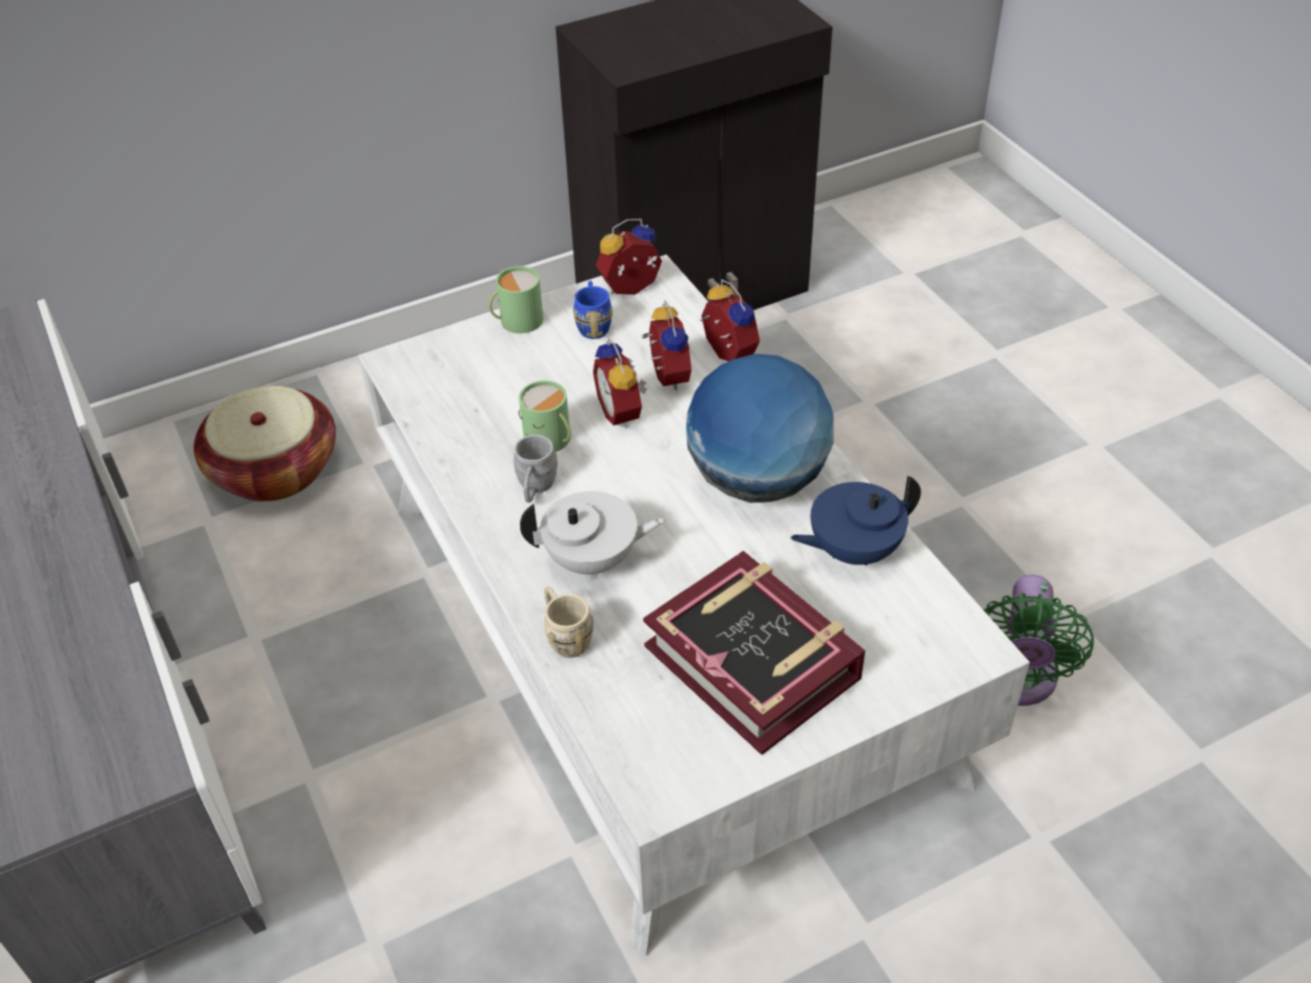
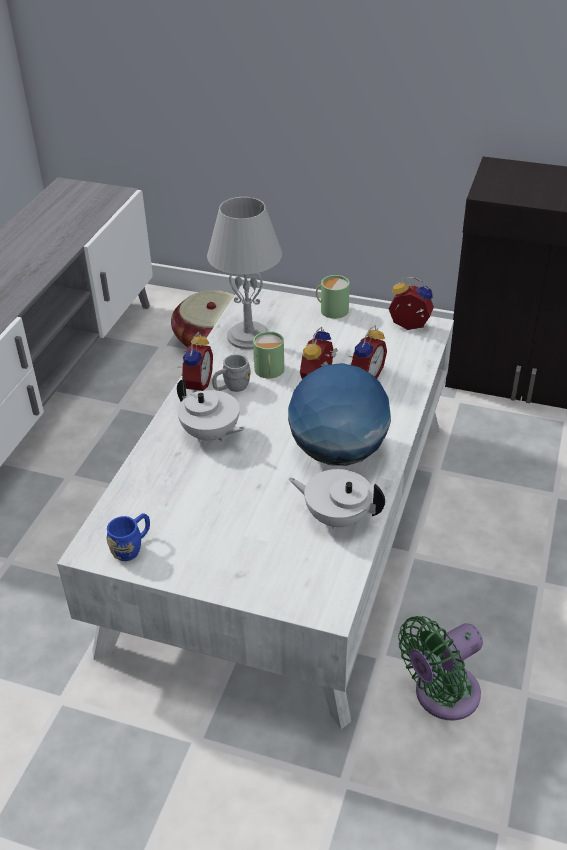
camera: 45 degrees right, 5 degrees down
(464, 414) = (248, 336): none -> grey table lamp
(565, 636) = (153, 457): beige mug -> none
(593, 324) = (366, 332): blue mug -> blue mug (132, 547)
(725, 355) = (411, 385): alarm clock -> alarm clock (196, 384)
(753, 661) = (214, 529): book -> none
(853, 550) = (337, 517): blue teapot -> white teapot

